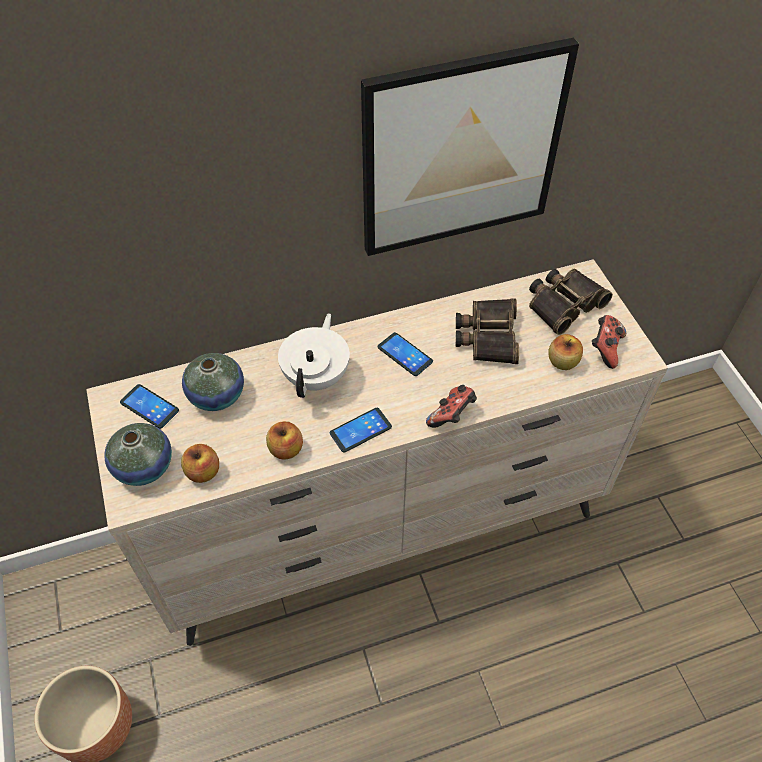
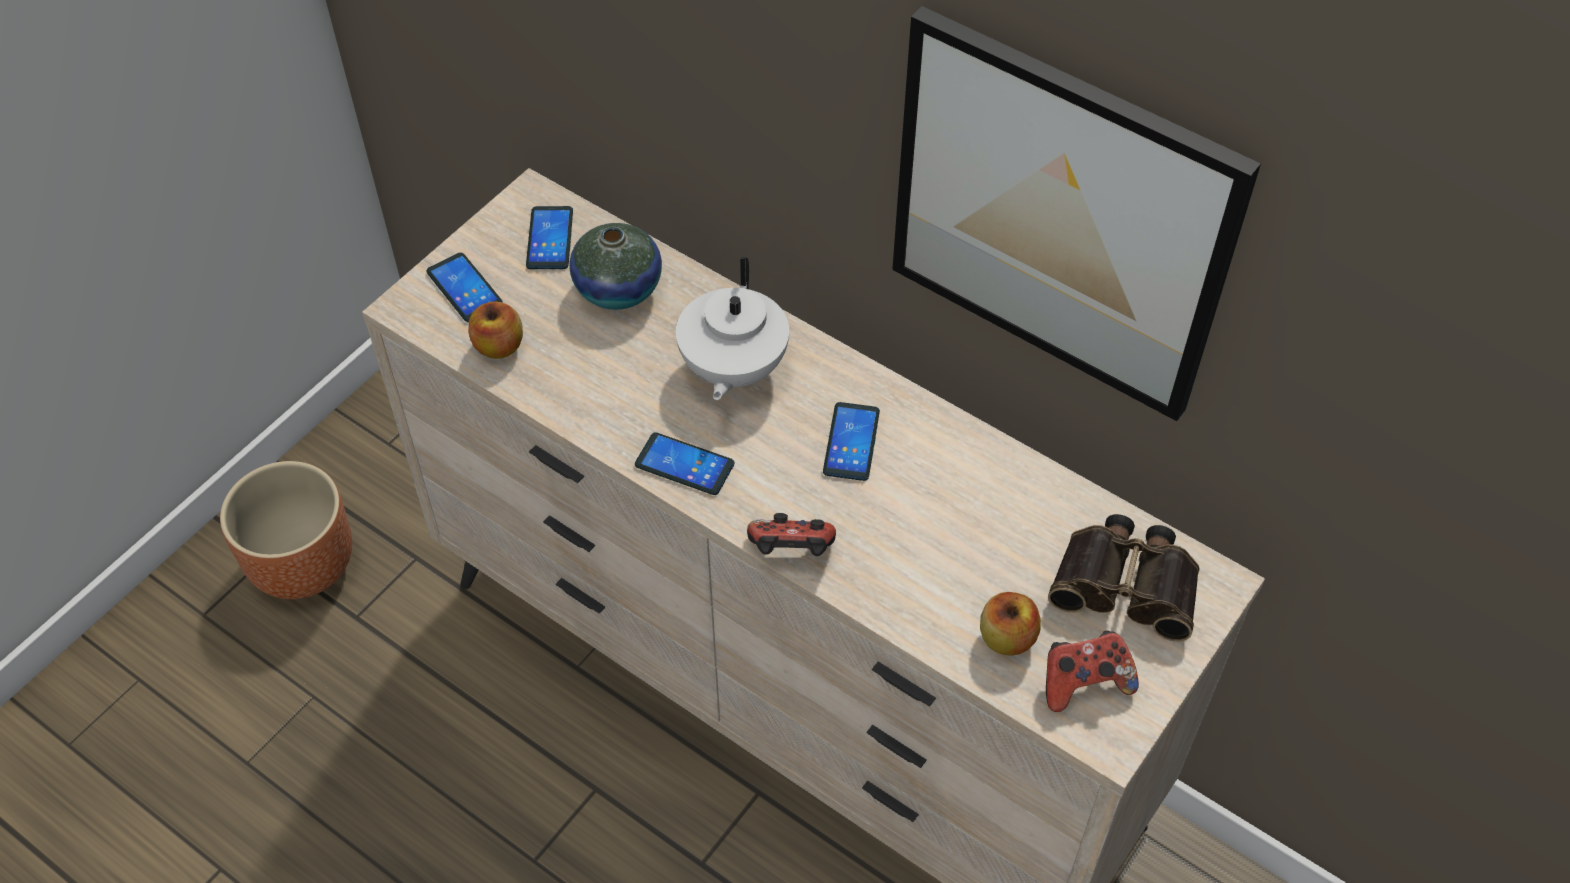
camera: 55 degrees right, 0 degrees up
(144, 466) = (464, 288): vase -> phone
(286, 449) = (593, 405): apple -> none
(317, 376) = (732, 369): white teapot -> white teapot turned 120 degrees clockwise
(487, 335) = (972, 518): binoculars -> none

